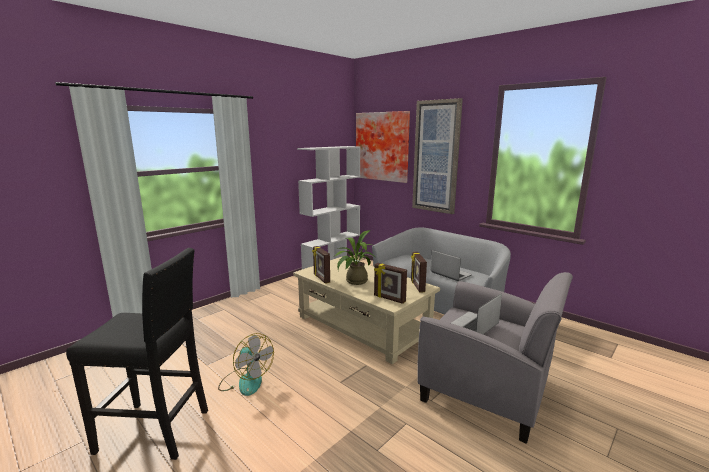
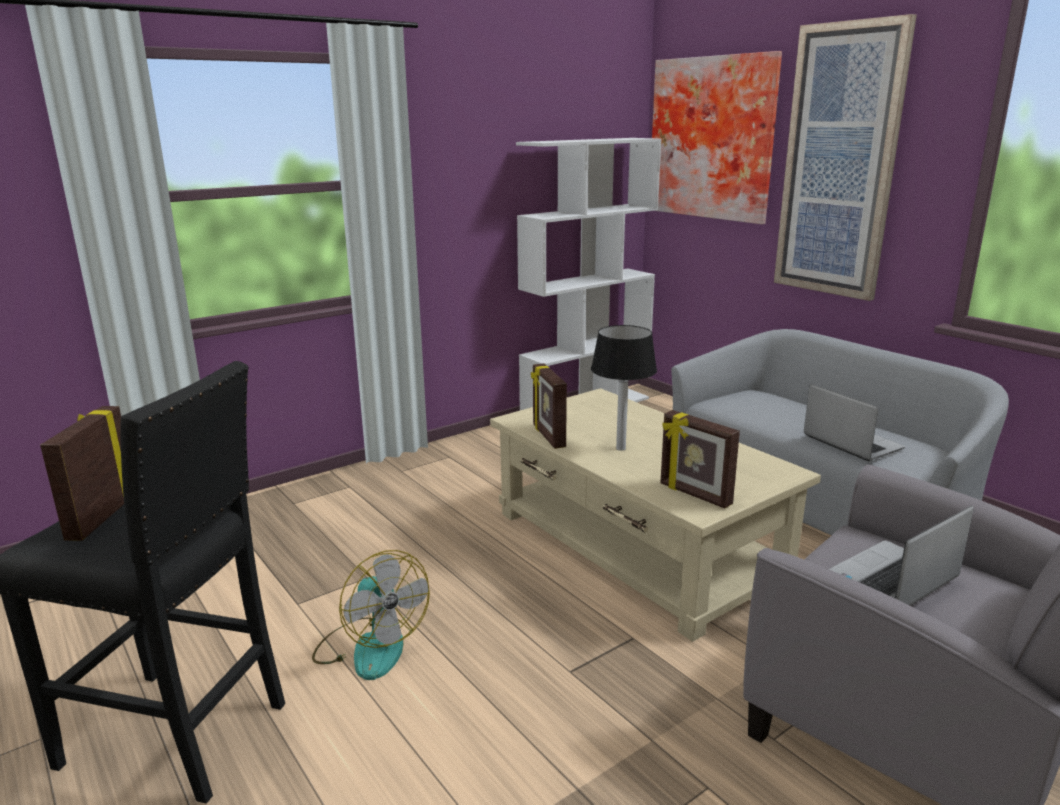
camera: 10 degrees right, 5 degrees up
(354, 281) = (620, 448): potted plant -> table lamp
(417, 286) = (765, 469): picture frame -> picture frame (101, 516)

